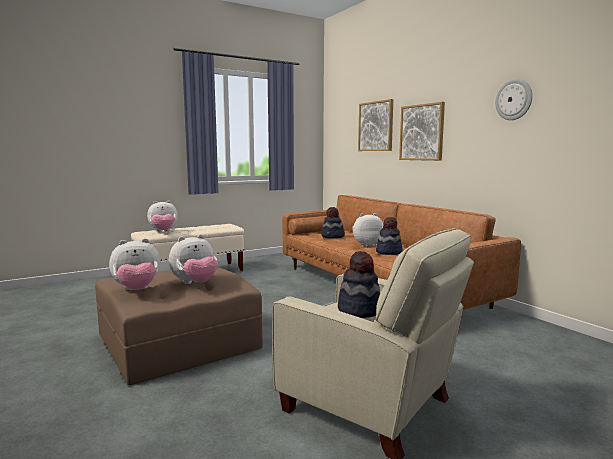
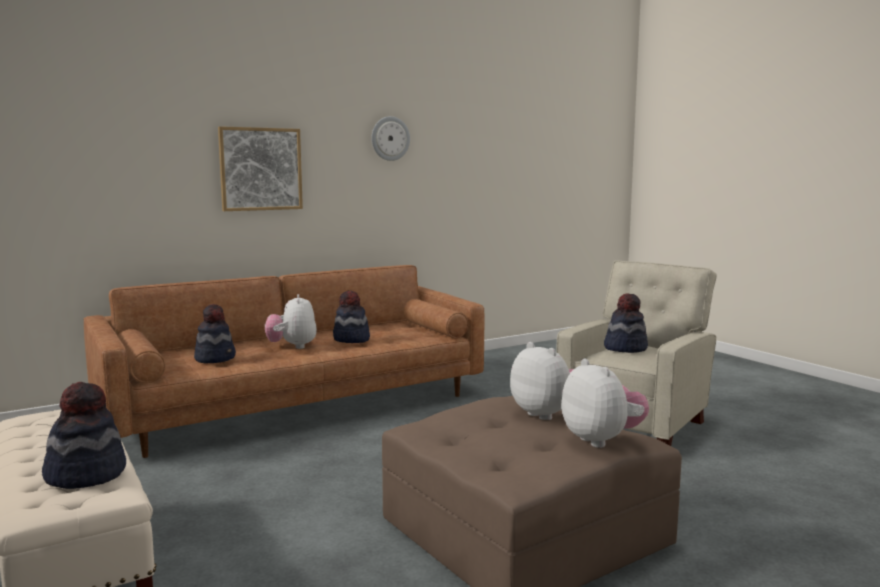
camera: 90 degrees left, 0 degrees up
(163, 231) = (86, 475): plush toy -> hat
(376, 126) = (148, 154): picture -> none

